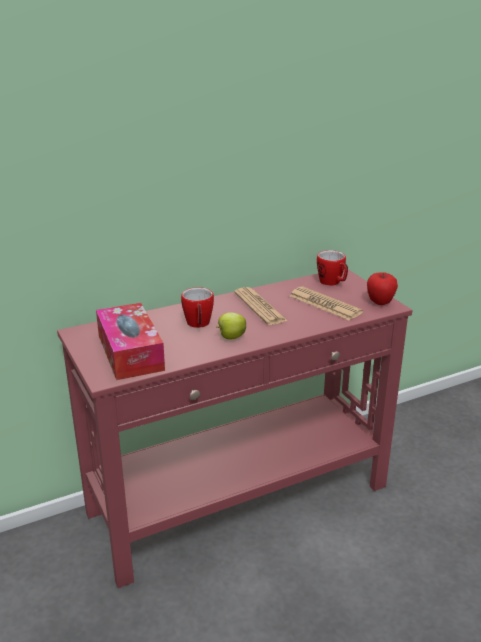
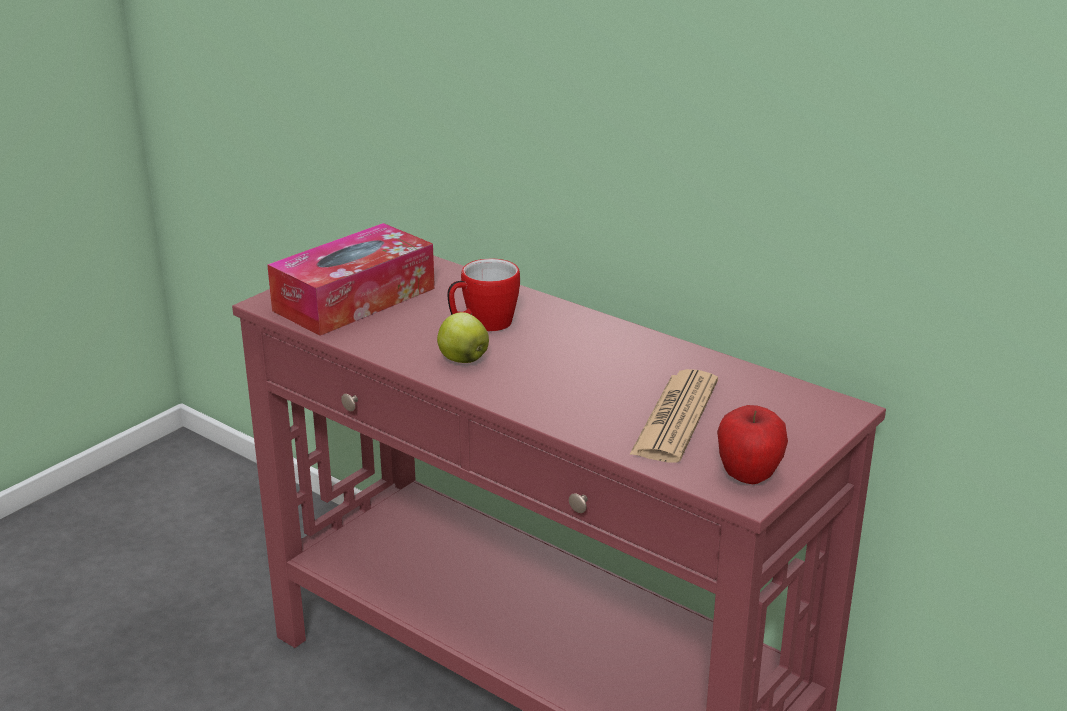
camera: 65 degrees right, 0 degrees up
(260, 307) = (598, 359): newspaper -> none
(333, 283) = (784, 408): mug -> none

